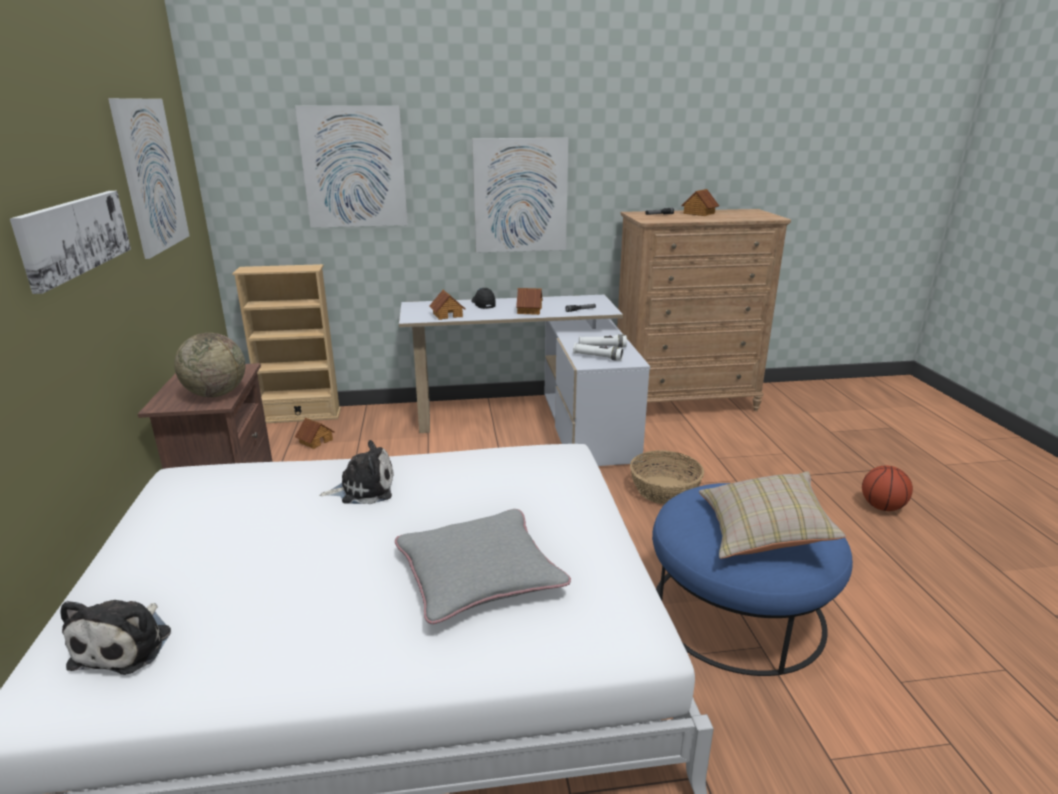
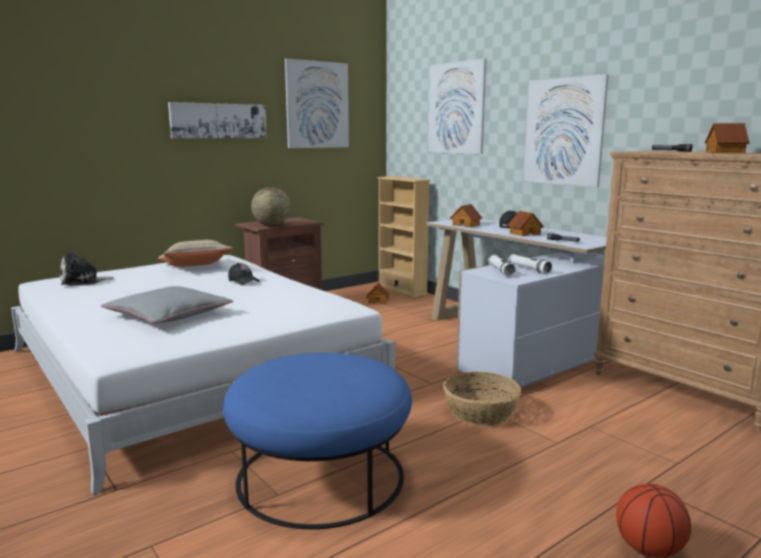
camera: 60 degrees right, 10 degrees down
(363, 489) = (243, 282): plush toy -> black cap
(763, 533) = (299, 380): beige pillow -> beige pillow (195, 267)

